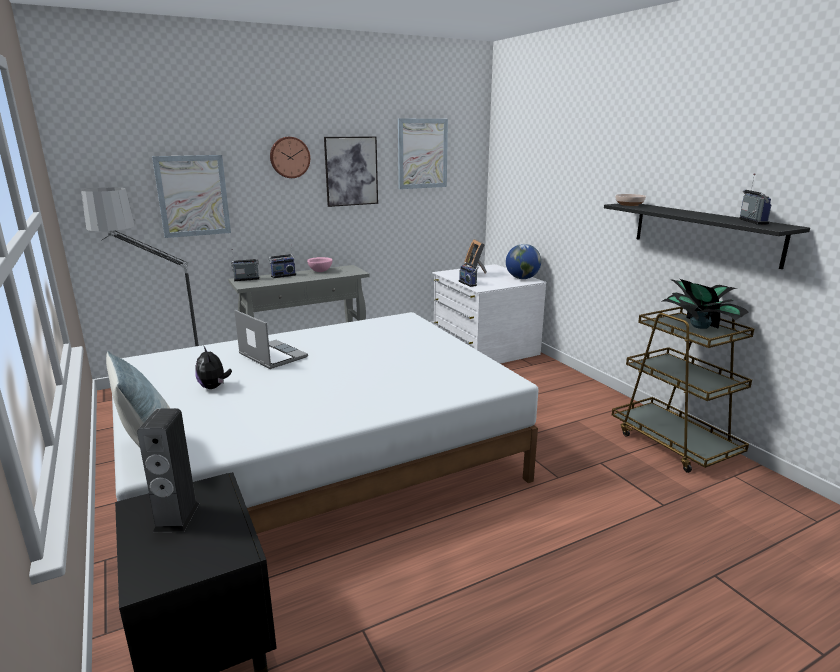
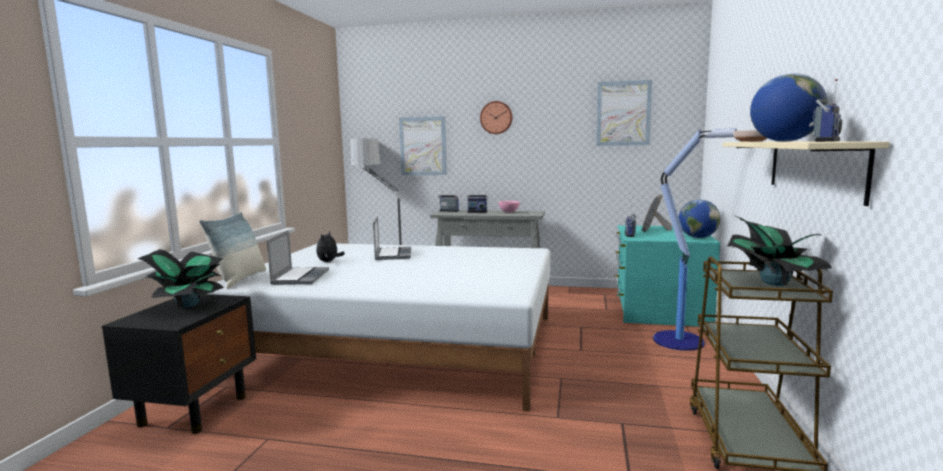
camera: 40 degrees right, 10 degrees down
(177, 517) = (189, 305): speaker -> potted plant
(235, 422) = (300, 277): none -> laptop
(351, 171) = (549, 129): picture -> none
(483, 348) = (659, 310): white dresser -> turquoise dresser
(537, 375) = (680, 341): none -> floor lamp
(700, 215) = (784, 141): none -> globe
(704, 232) = (813, 167): black shelf -> beige shelf

